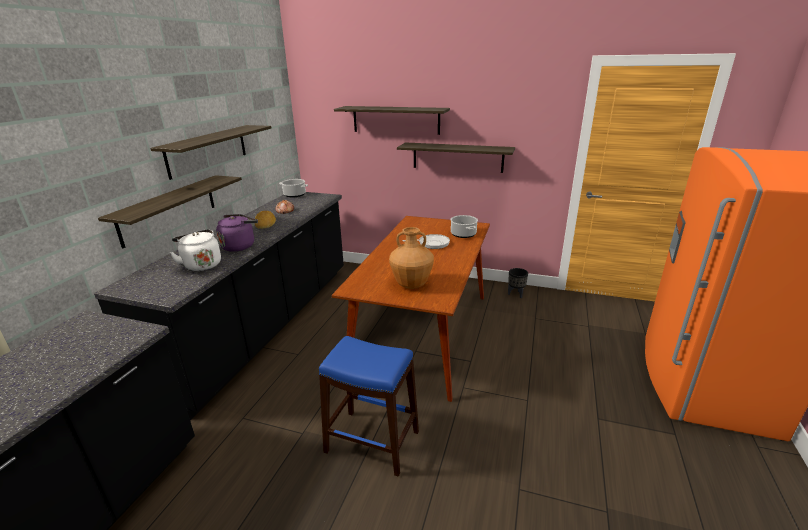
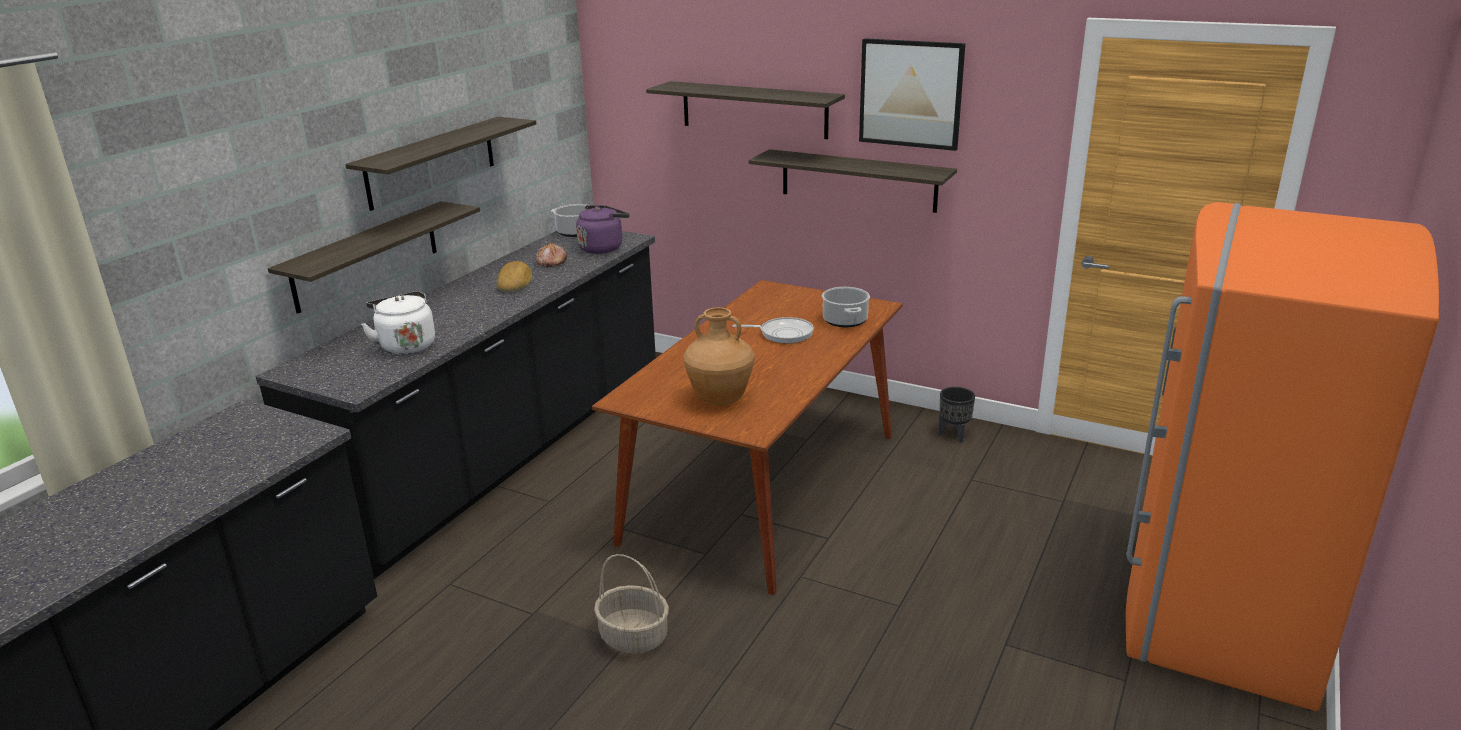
camera: 10 degrees right, 0 degrees up
(240, 246) = (467, 319): purple kettle -> purple kettle (603, 248)
(372, 442) = (632, 637): blue stool -> basket
(488, 105) = (910, 93): none -> picture

